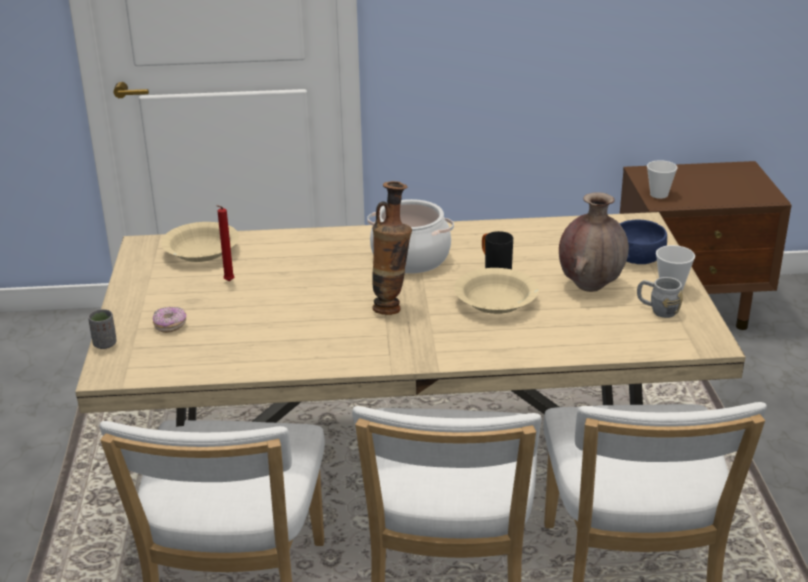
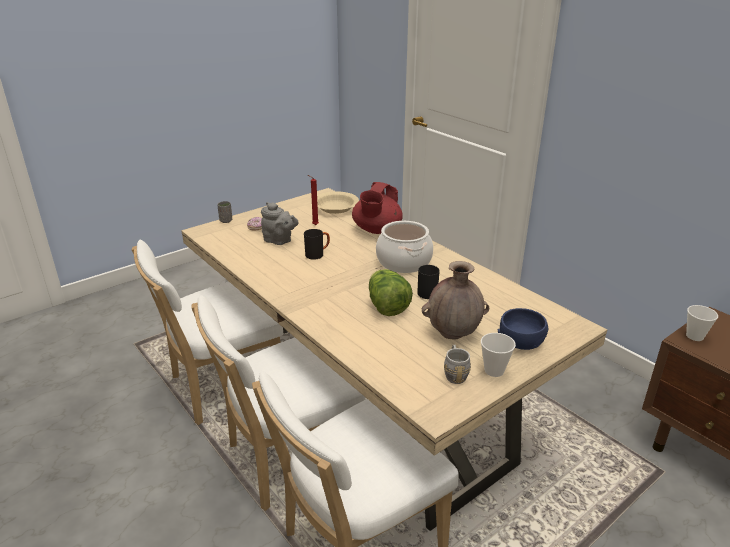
camera: 55 degrees right, 0 degrees up
(237, 320) = (279, 241): none -> grey teapot
(307, 246) = (376, 230): none -> red teapot
(316, 305) = (317, 254): none -> black mug
(391, 307) = (340, 275): vase -> none
(496, 302) = (387, 306): beige bowl -> lettuce

